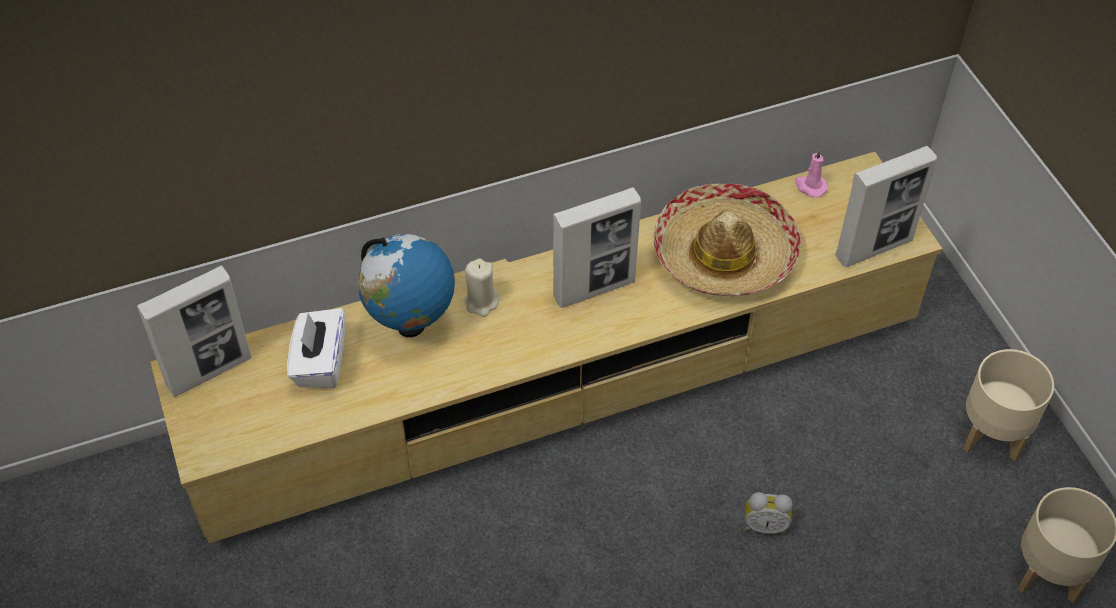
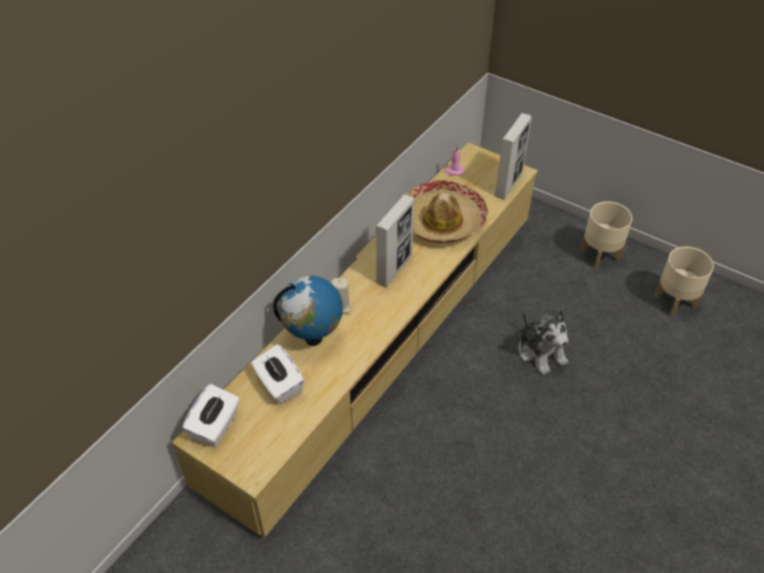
camera: 35 degrees left, 5 degrees down
(209, 371) = (215, 426): picture frame -> white tissue box
(765, 525) = (541, 352): alarm clock -> plush toy

